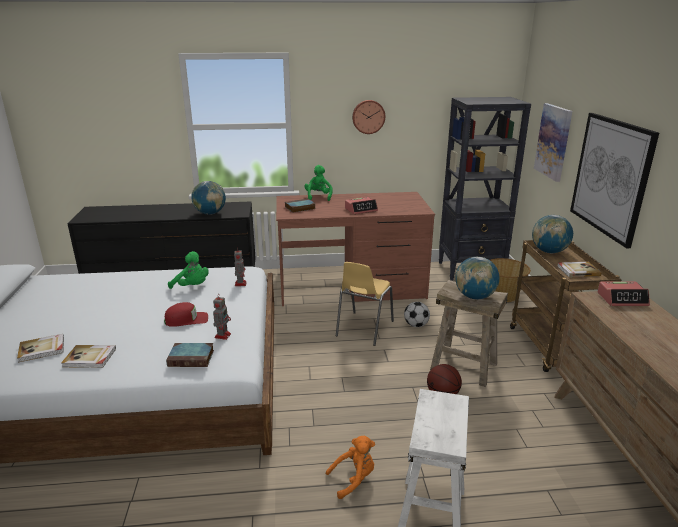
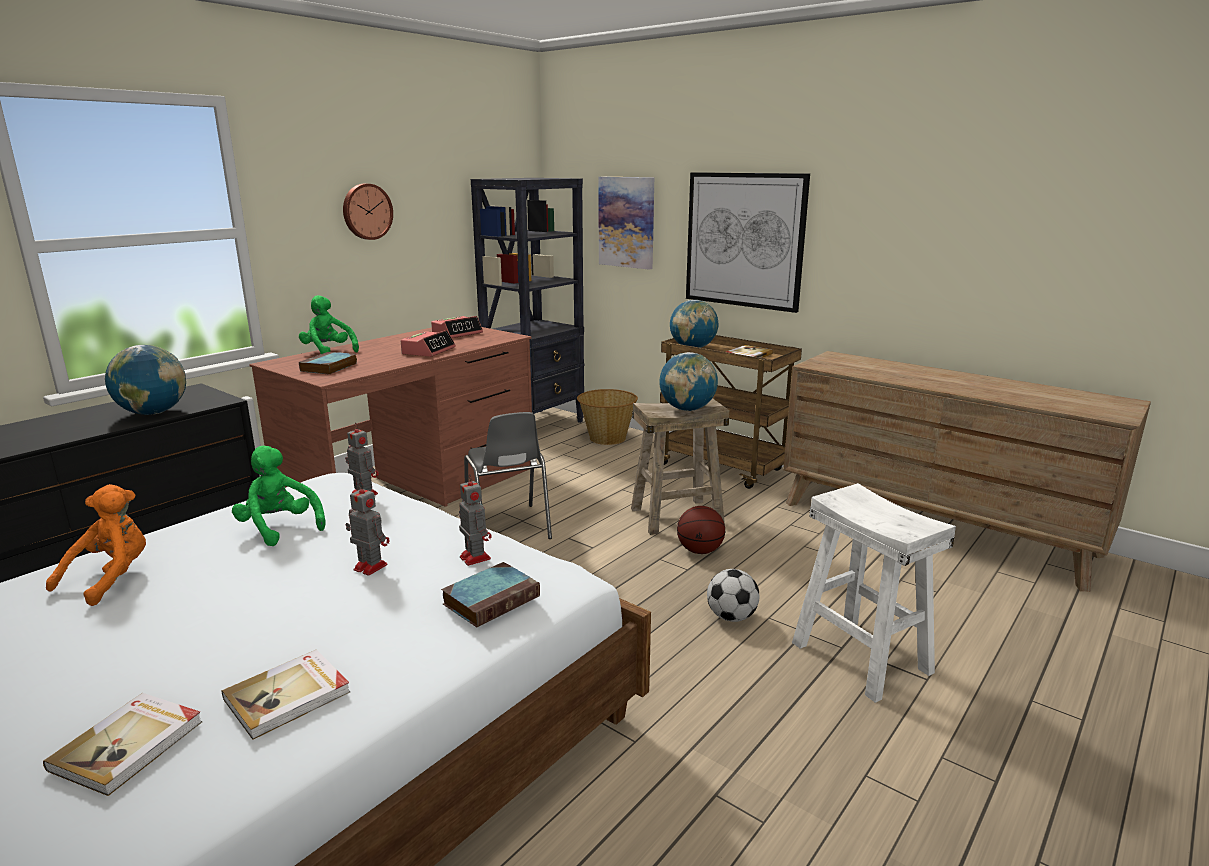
camera: 45 degrees left, 5 degrees down
(186, 320) = (369, 566): red cap -> toy robot
(192, 287) = (279, 528): green plush toy -> green plush toy turned 120 degrees counterclockwise
(354, 479) = (751, 678): orange plush toy -> orange plush toy (111, 578)
(364, 329) = (508, 527): yellow chair -> grey chair
(416, 325) = (564, 499): football -> football (731, 617)
(622, 299) = (836, 360): alarm clock -> alarm clock (457, 333)

